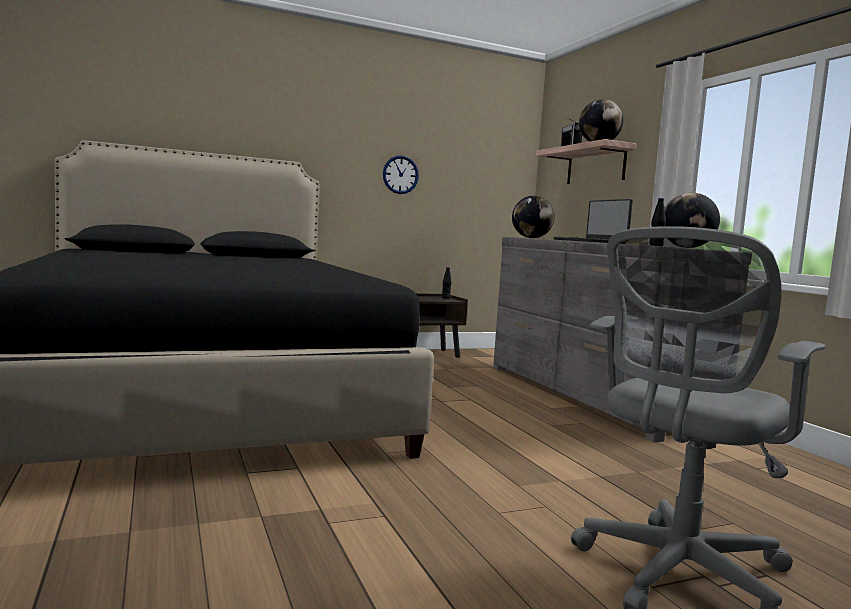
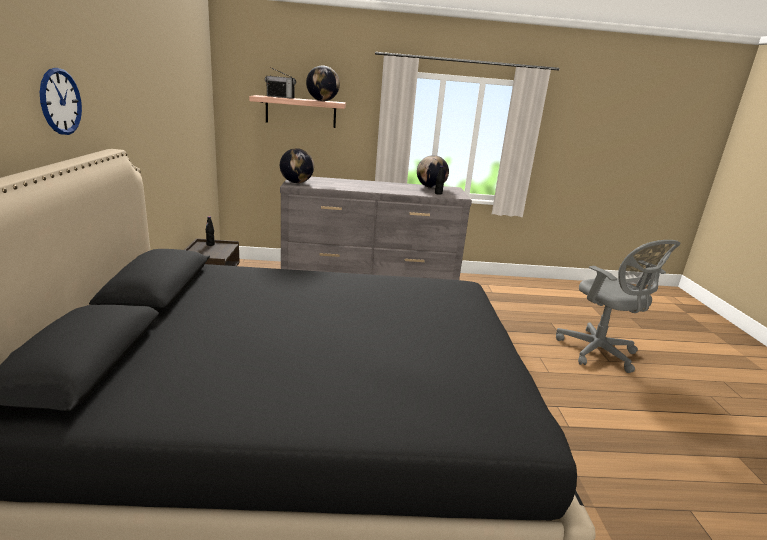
camera: 70 degrees left, 15 degrees up
(400, 174) = (162, 134): wall clock -> wall clock (60, 102)
(590, 241) = (372, 188): laptop -> none

